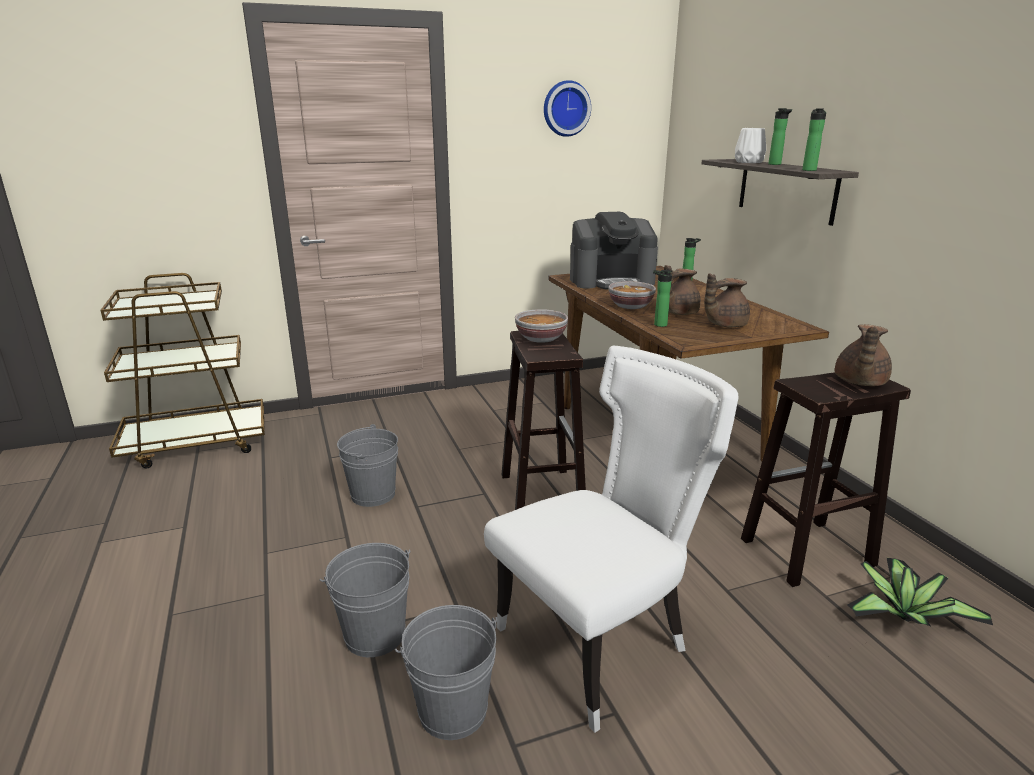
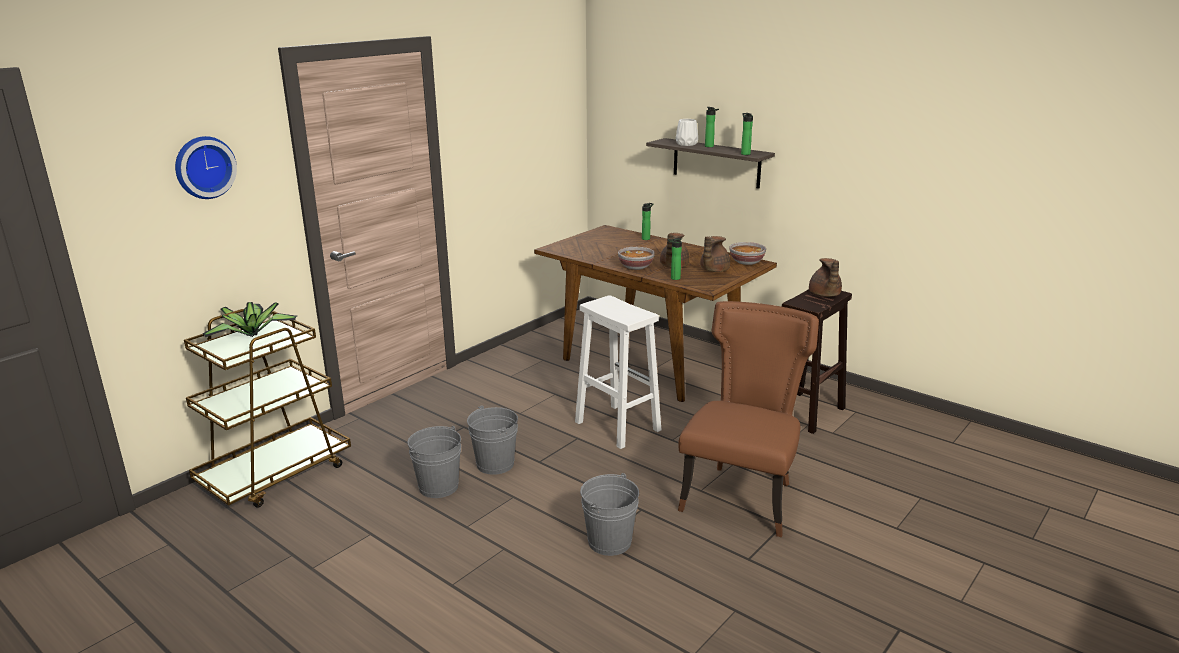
camera: 30 degrees left, 0 degrees up
(453, 710) = (700, 557): grey bucket -> grey bucket (438, 486)
(540, 338) = (609, 305): bowl -> bowl (746, 262)
(541, 493) = (616, 426): brown stool -> white stool
(565, 108) = (519, 104): wall clock -> wall clock (203, 167)
(600, 642) = (742, 497): white chair -> brown chair
(611, 281) = (590, 246): coffee machine -> none
(904, 615) = (875, 429): potted plant -> potted plant (252, 334)

